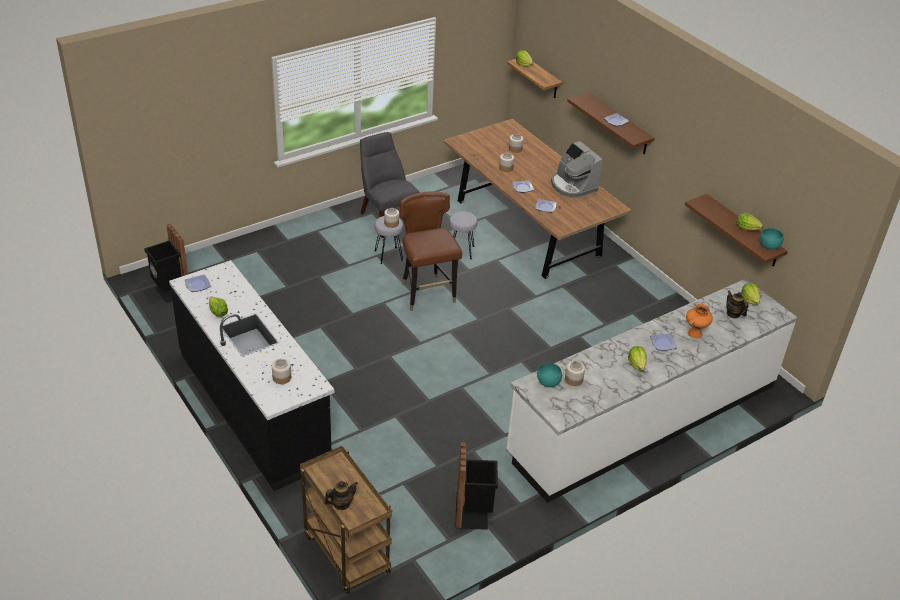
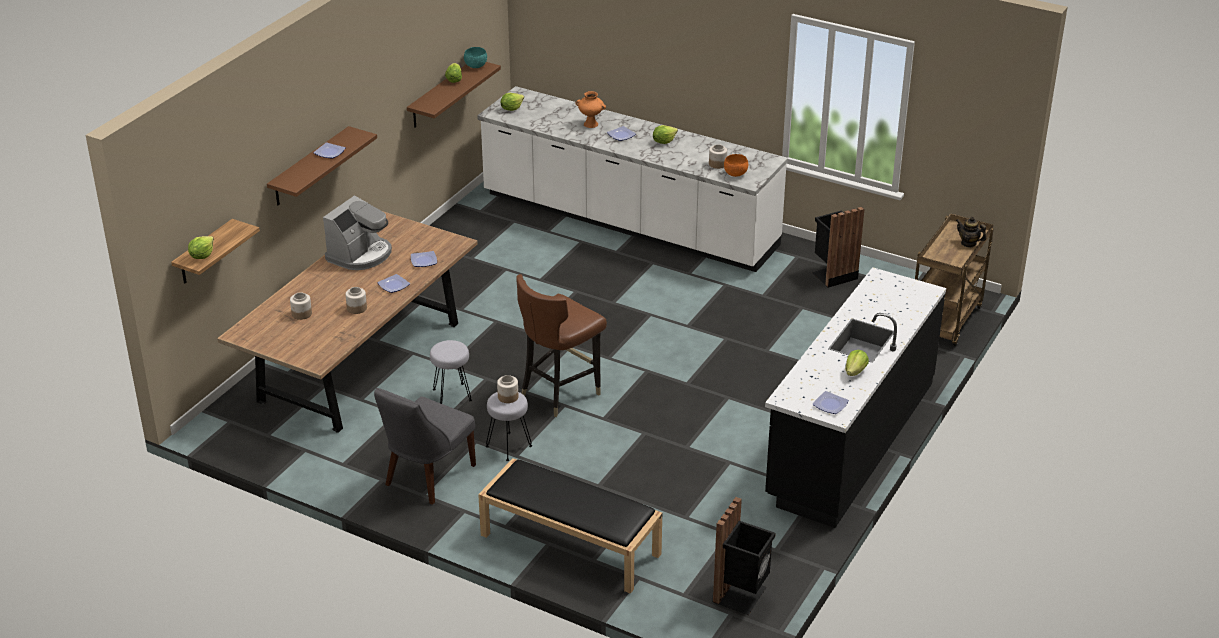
camera: 115 degrees left, 5 degrees down
(278, 247) = (569, 544): none -> black bench
(282, 377) = (893, 298): jar -> none
(547, 383) = (735, 174): turquoise bowl -> orange bowl
(733, 314) = (542, 112): teapot -> none

